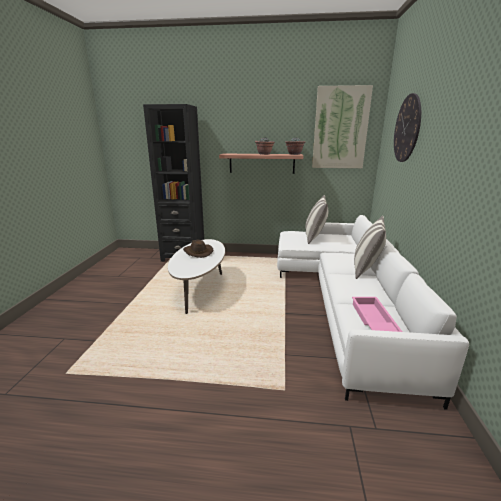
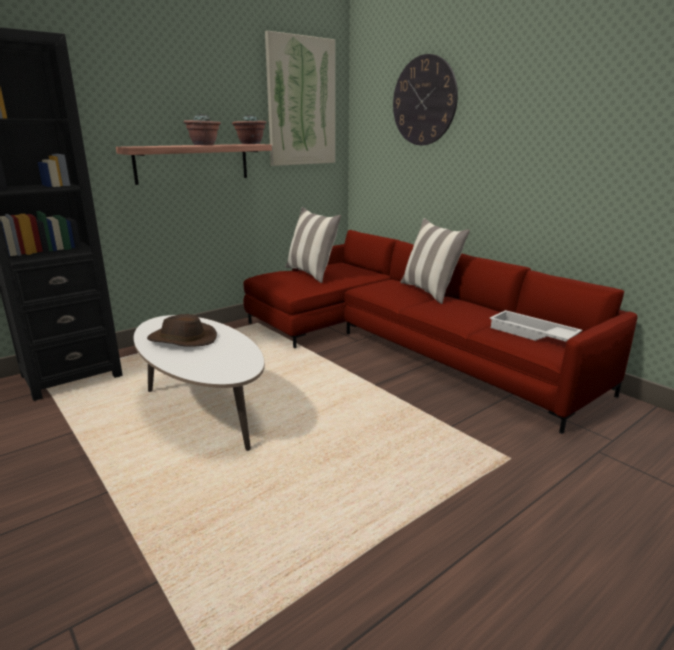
camera: 45 degrees left, 0 degrees up
(343, 298) = (403, 344): white sofa -> red sofa
(372, 320) = (531, 334): pink tray -> white tray

